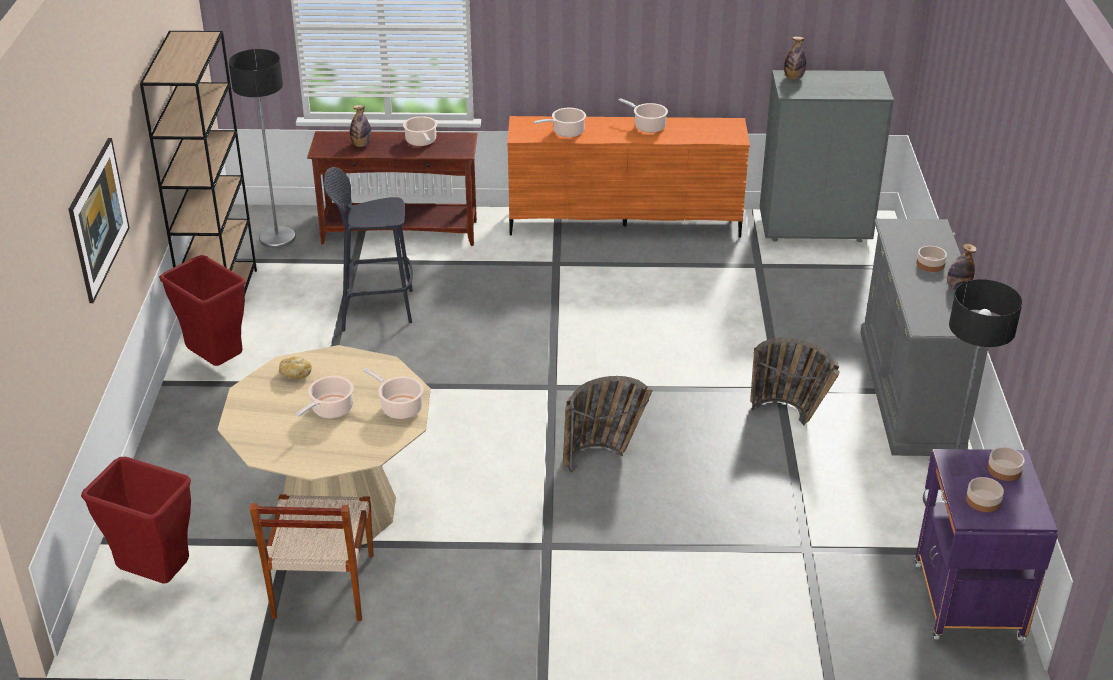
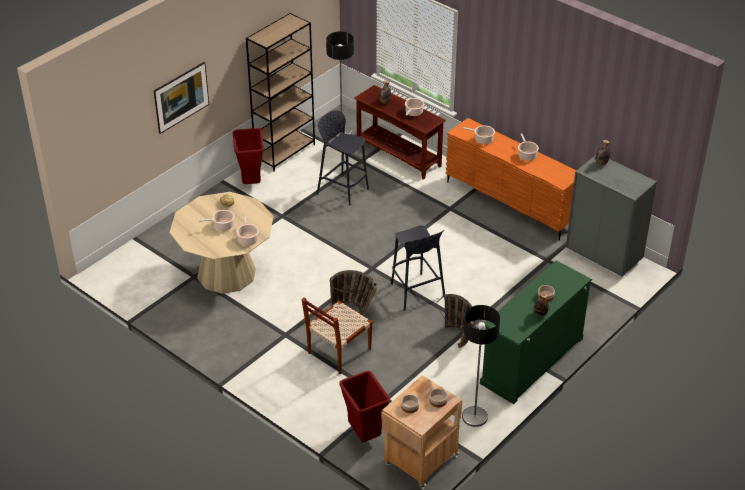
camera: 40 degrees right, 5 degrees up
(154, 578) = (136, 263): red trash can -> red trash can (363, 435)
(323, 589) = (186, 302): chair -> chair (338, 352)
(653, 386) = (416, 292): none -> grey stool
(910, 391) = (531, 361): grey cabinet -> green cabinet
(967, 605) = (420, 461): purple cart -> brown cart

